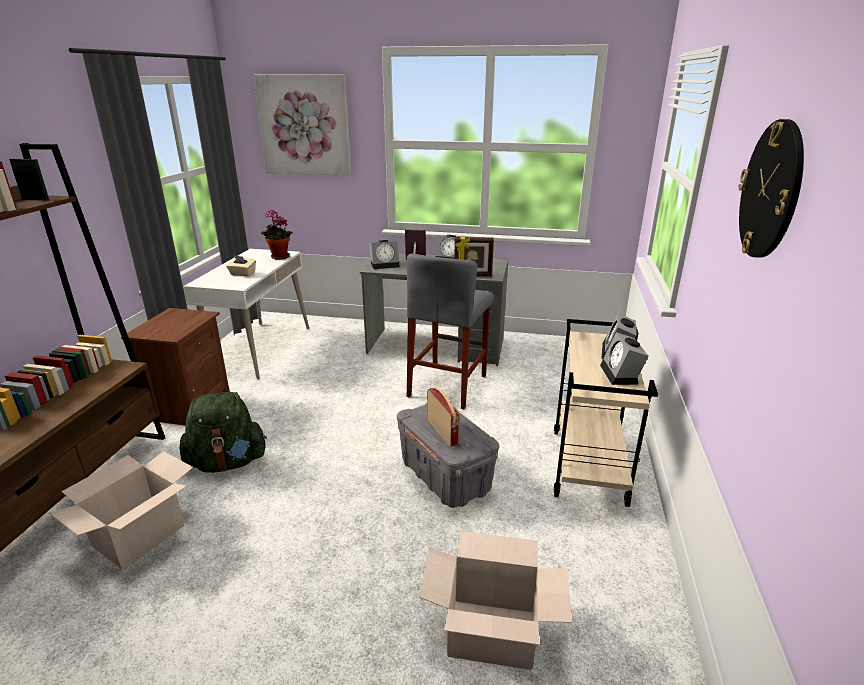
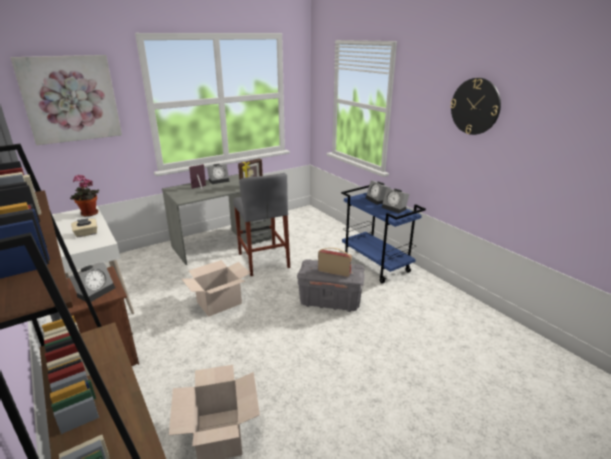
camera: 45 degrees left, 0 degrees up
(227, 462) = (203, 366): green backpack -> none
(385, 265) = (186, 195): alarm clock -> alarm clock (96, 291)
(491, 634) = (435, 344): cardboard box -> cardboard box (219, 303)
(589, 467) = (376, 265): beige cart -> blue cart

